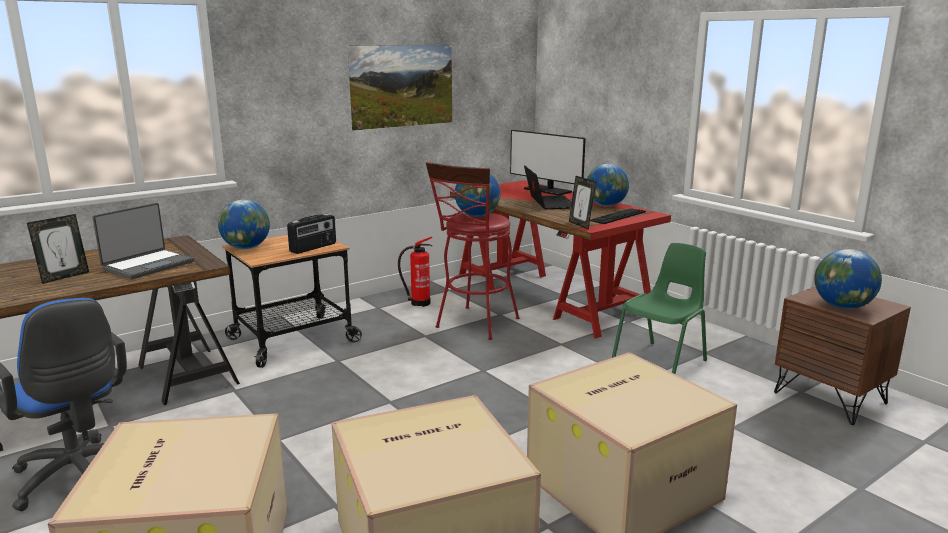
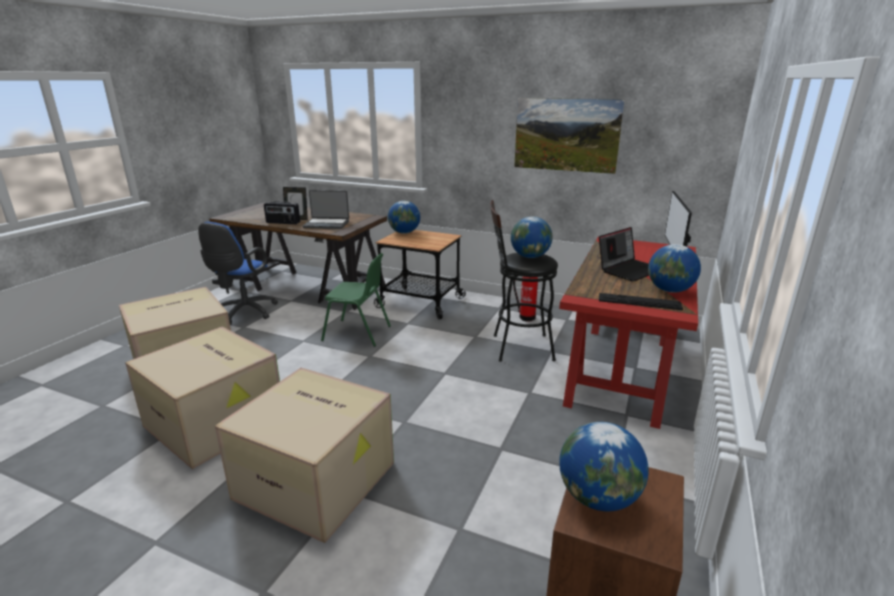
camera: 60 degrees right, 5 degrees up
(313, 248) = (425, 244): radio -> radio (283, 223)
(474, 325) = (516, 347): red stool -> black stool
(580, 225) = (577, 293): picture frame -> none
(661, 363) = (554, 455): green chair -> green chair (358, 333)

